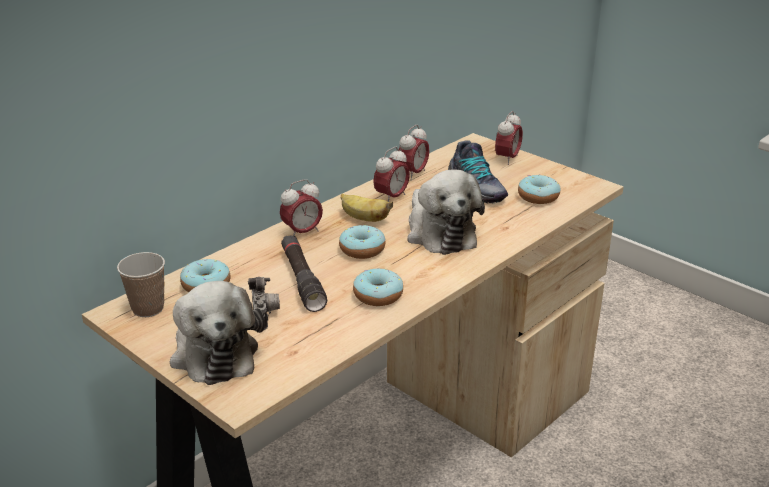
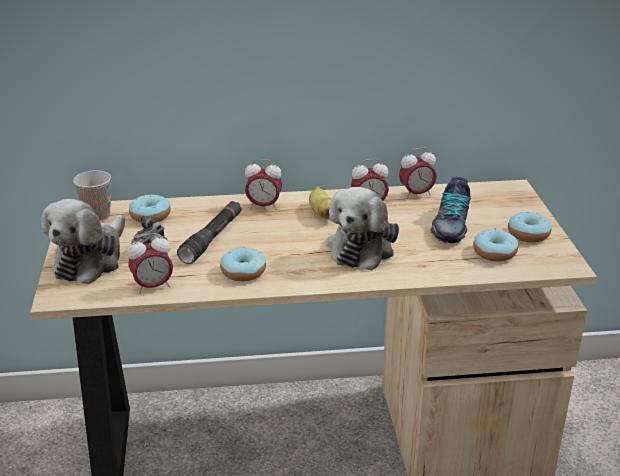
camera: 40 degrees right, 0 degrees up
(362, 249) = (285, 235): donut -> donut (528, 234)
(507, 159) = (520, 212): alarm clock -> alarm clock (153, 287)

